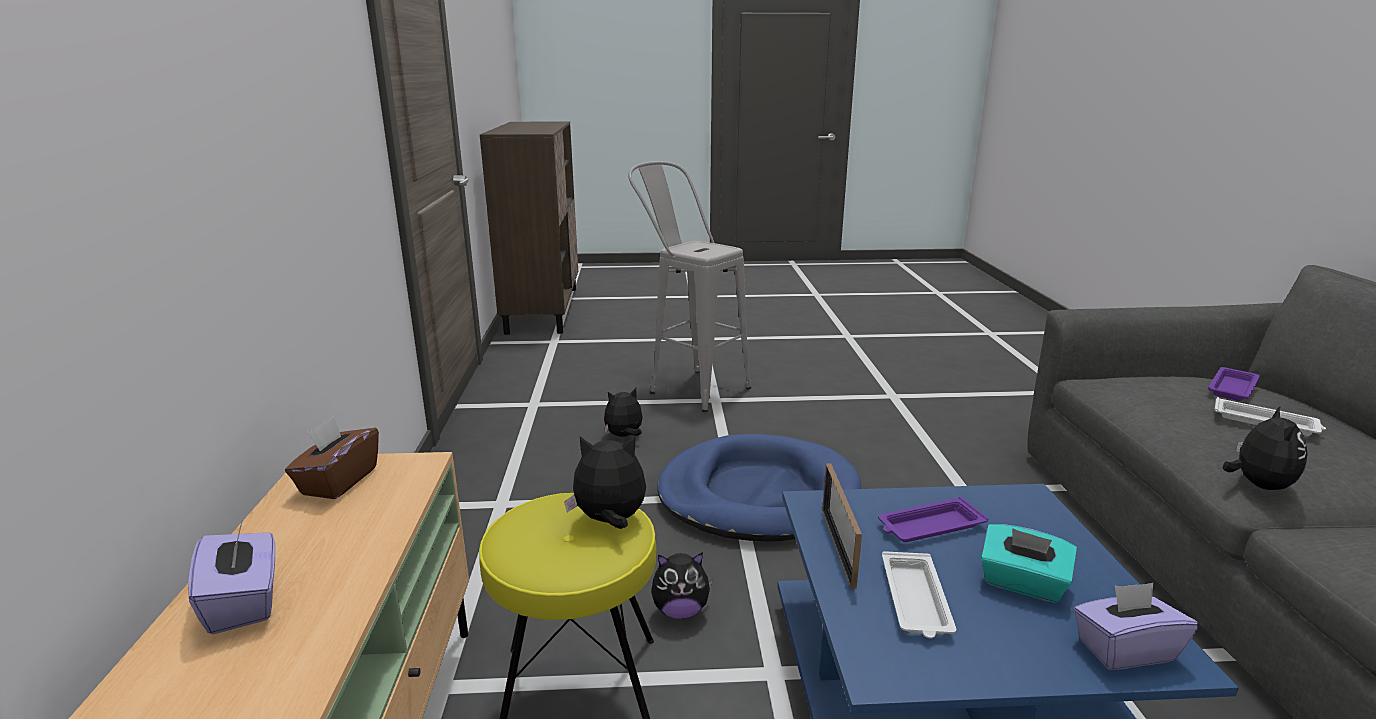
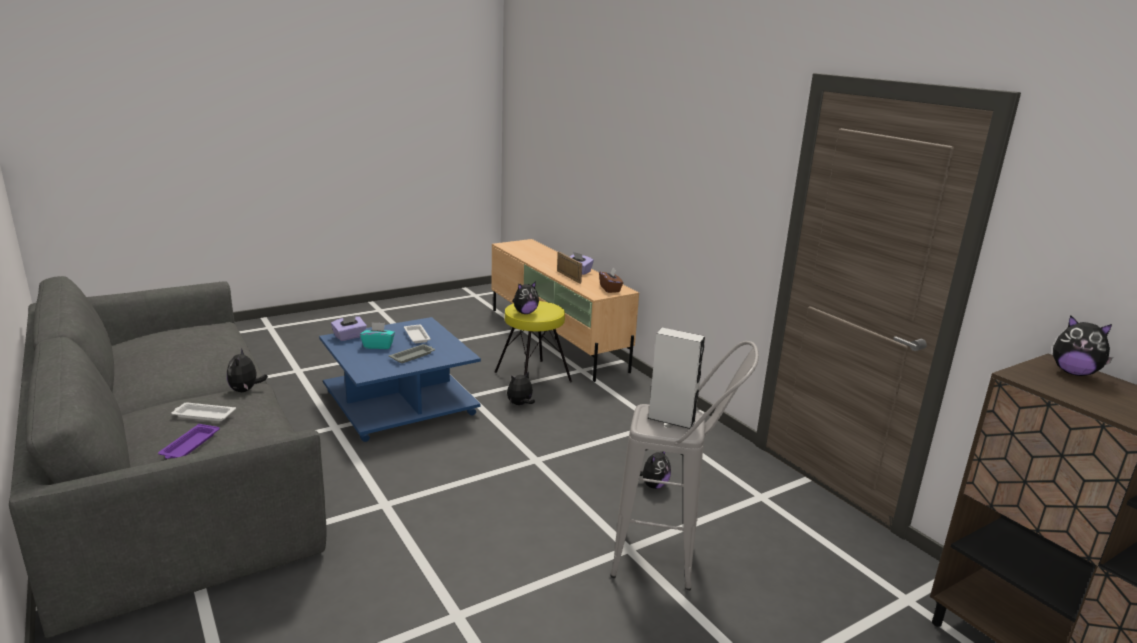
camera: 150 degrees right, 0 degrees up
(505, 131) = (1073, 373): none -> plush toy
(697, 248) = (671, 419): none -> grey speaker
(757, 494) = (524, 464): blue dog bed -> none
(838, 547) = (448, 344): picture frame -> picture frame (568, 277)
(929, 527) = (413, 356): purple tray -> grey tray

